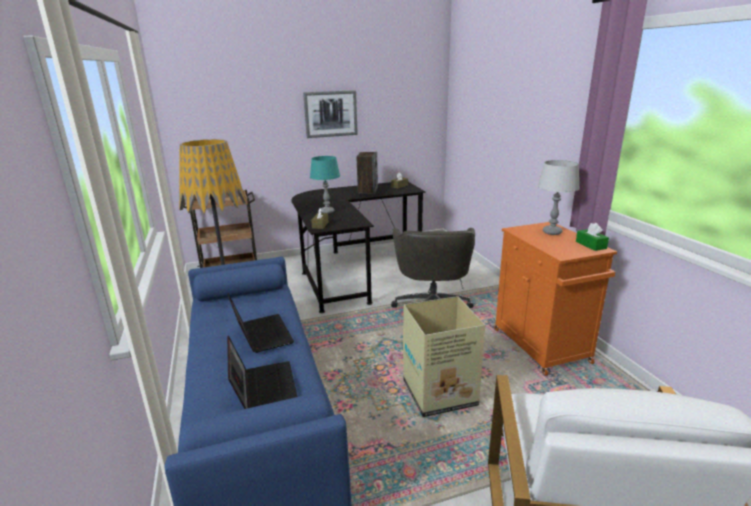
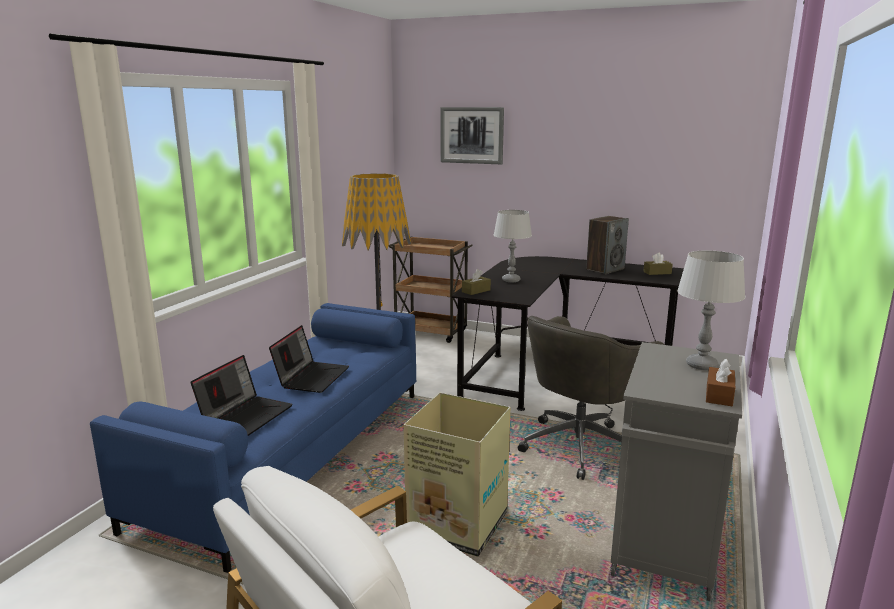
camera: 40 degrees right, 5 degrees down
(327, 211) = (511, 280): turquoise table lamp -> grey table lamp
(331, 114) = (582, 162): picture -> picture (471, 135)
(542, 347) = (664, 546): orange cabinet -> grey cabinet
(591, 245) = (719, 395): green tissue box -> brown tissue box

